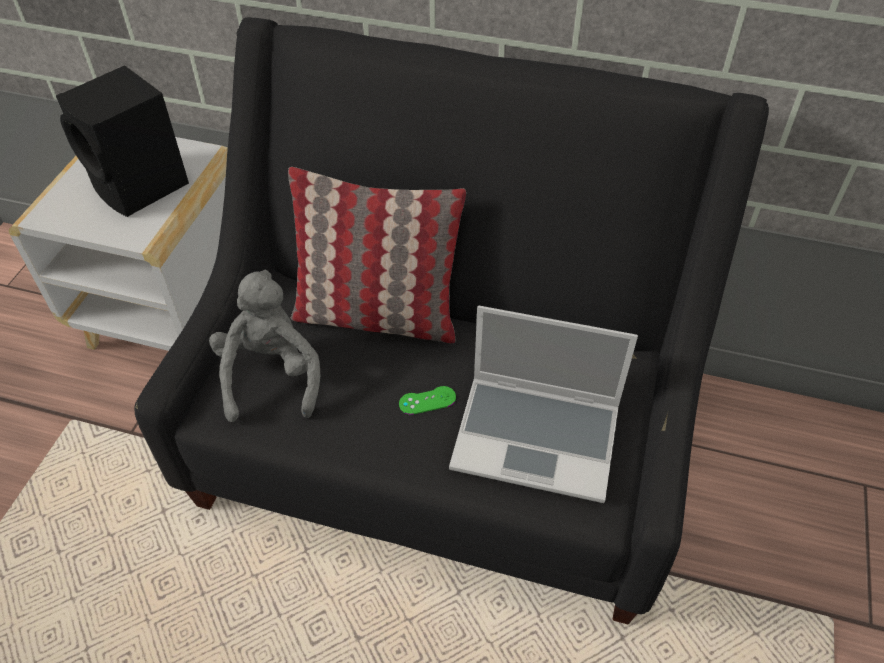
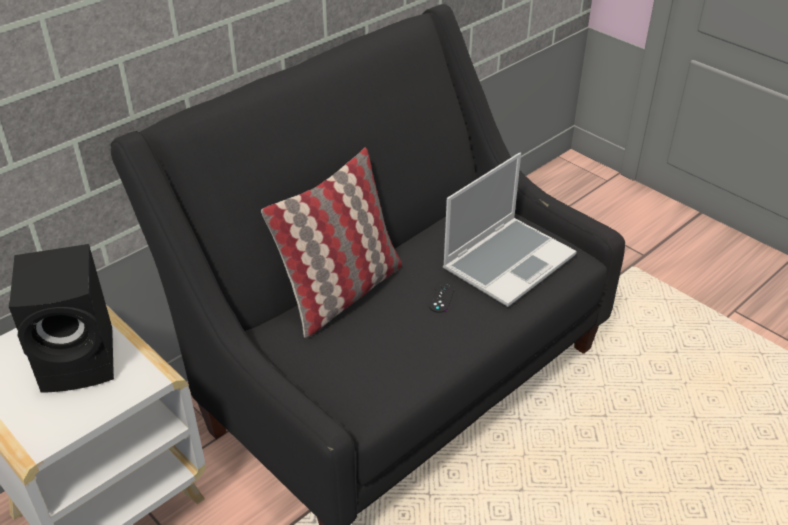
camera: 60 degrees left, 10 degrees down
(271, 376) = (352, 368): grey plush toy -> none
(427, 400) = (441, 297): green game controller -> black game controller

